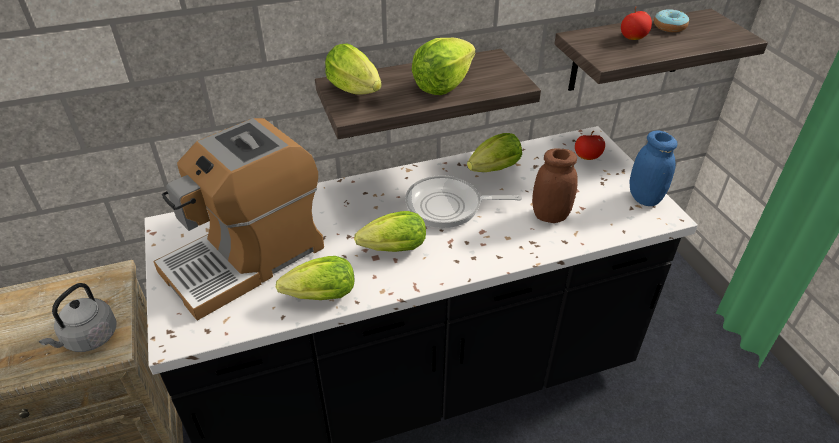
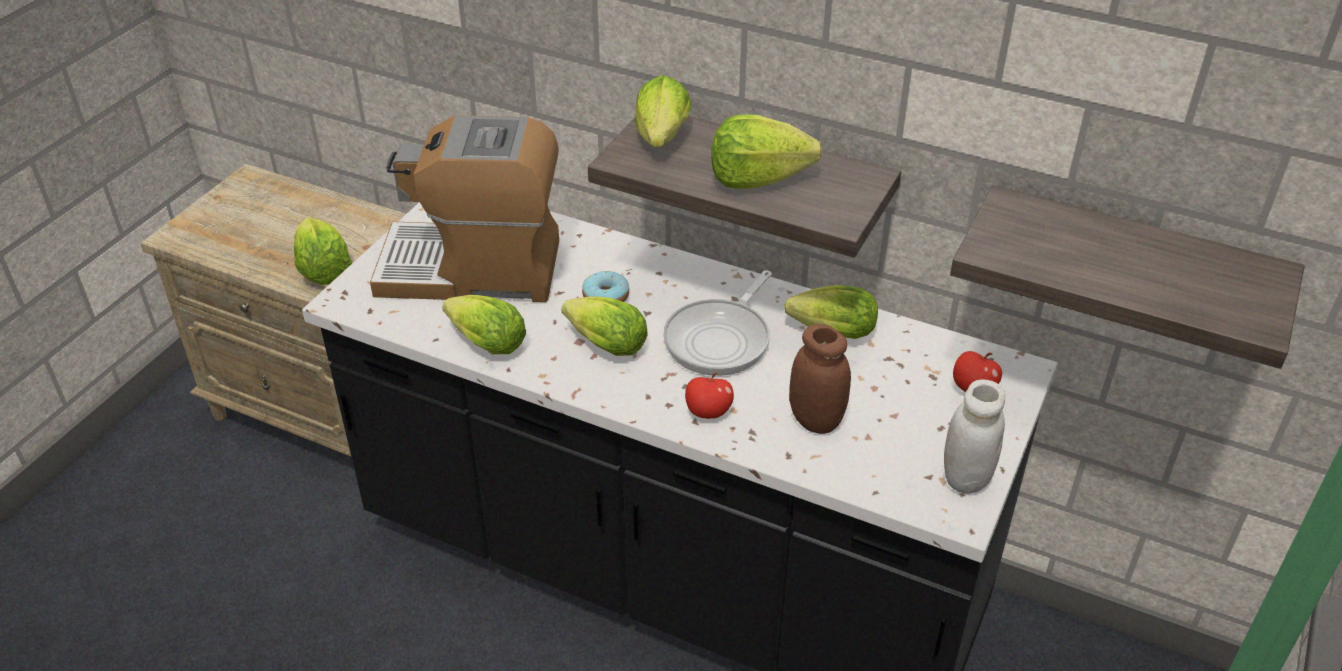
camera: 45 degrees right, 0 degrees up
(89, 338) = (323, 270): grey kettle -> lettuce
(448, 206) = (721, 339): frying pan -> frying pan turned 105 degrees counterclockwise
(633, 38) = (1083, 243): apple -> apple (708, 412)
(644, 198) = (966, 477): blue jar -> white jar
(669, 27) = (1170, 255): donut -> donut (606, 297)

